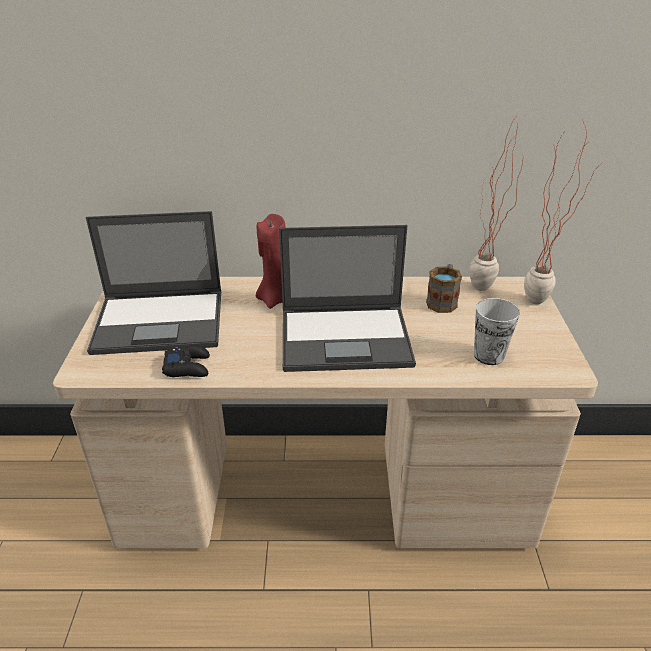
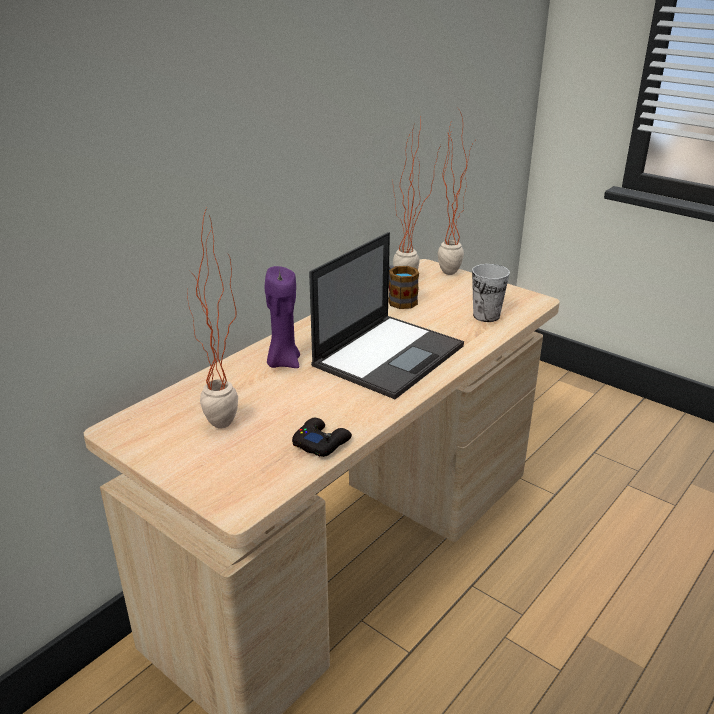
camera: 50 degrees left, 5 degrees down
(161, 321) = (223, 431): laptop -> potted plant
(273, 299) = (283, 362): red candle -> purple candle

